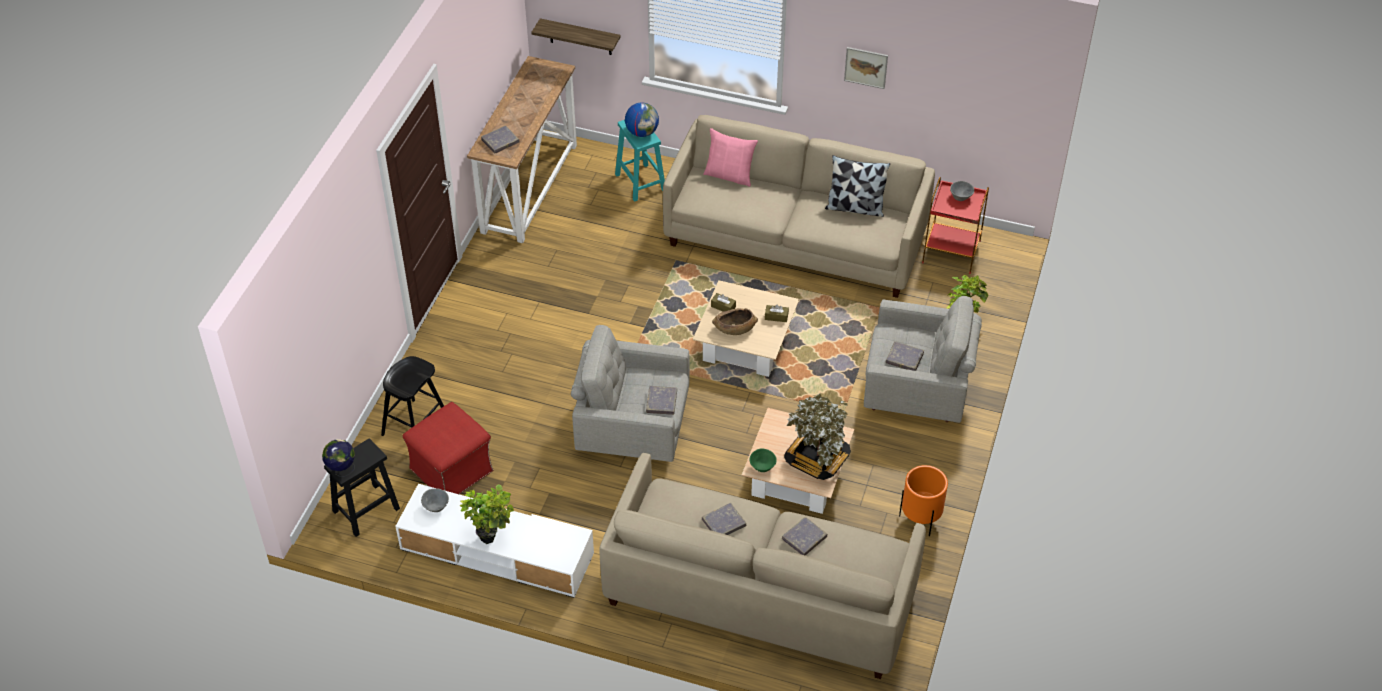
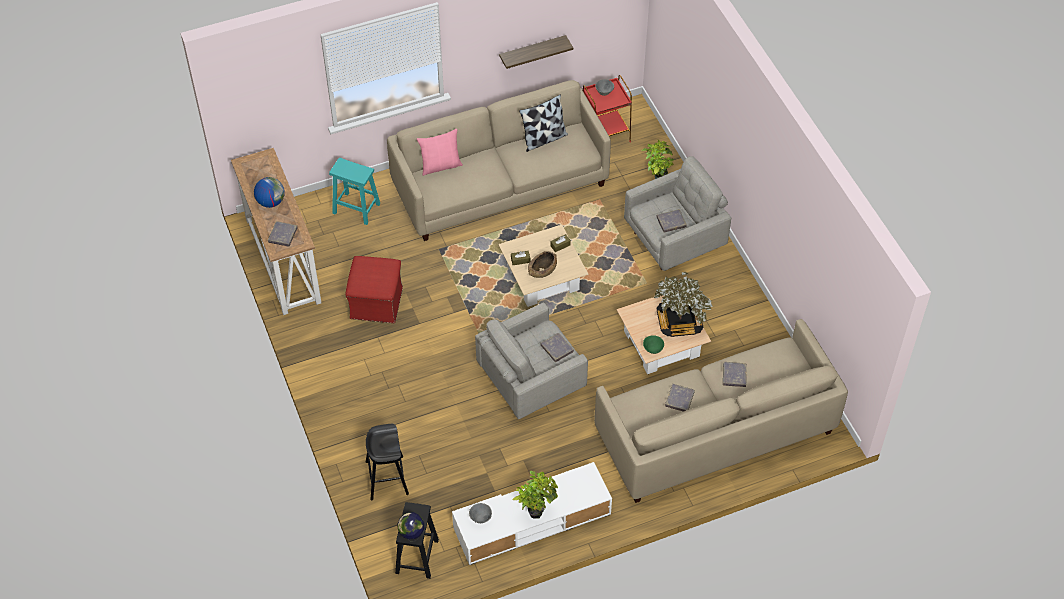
camera: 40 degrees left, 5 degrees up
(452, 469) = (444, 489): red ottoman -> red ottoman (376, 302)
(580, 37) = (270, 123): shelf -> shelf (532, 52)
(642, 132) = (354, 170): globe -> globe (271, 202)
(866, 67) = (506, 34): picture -> none
(920, 519) = (757, 321): orange planter -> none

